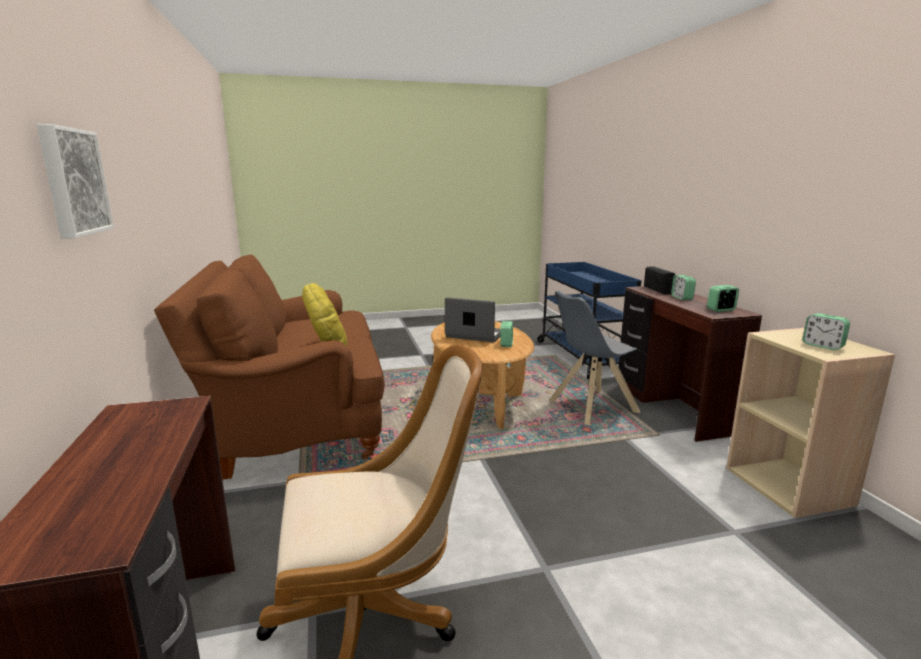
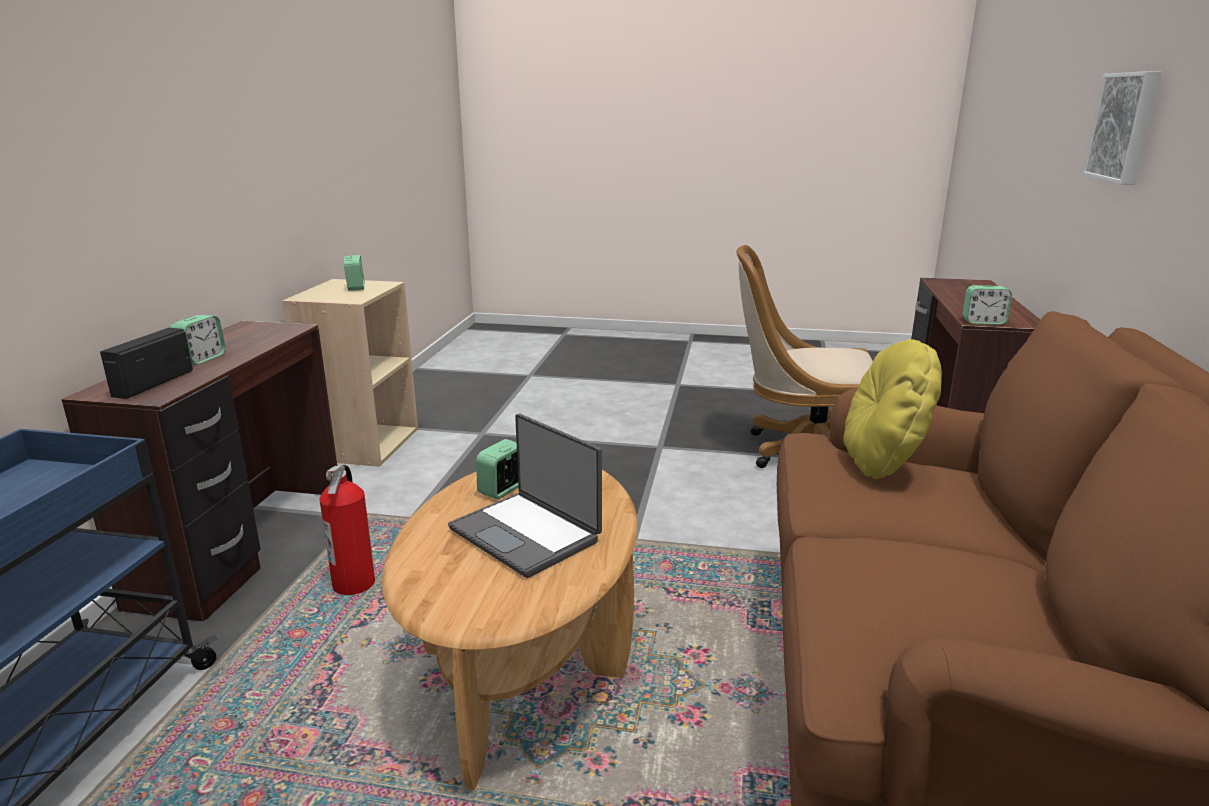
camera: 155 degrees left, 5 degrees up
(590, 407) = (355, 584): grey chair -> fire extinguisher
(721, 310) = (253, 332): alarm clock -> alarm clock (983, 322)

